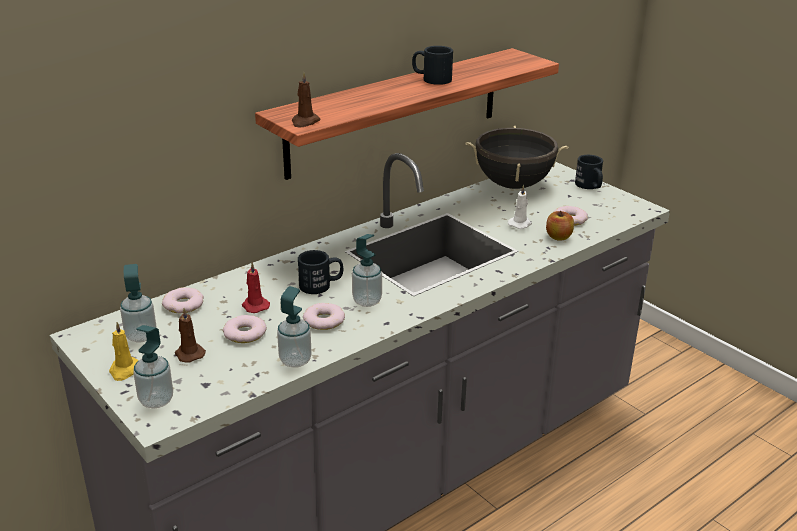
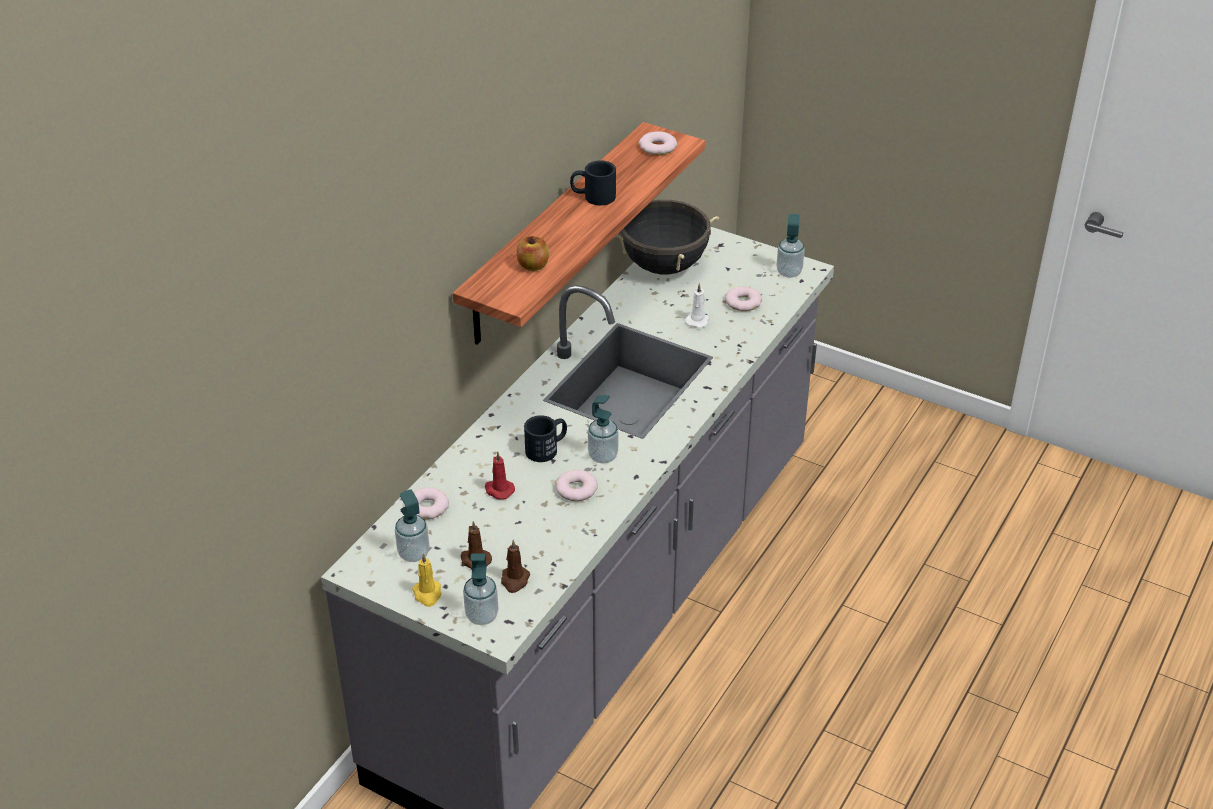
camera: 20 degrees left, 10 degrees up
(245, 333) = (511, 524): donut -> donut (657, 147)
(295, 360) = (578, 540): soap dispenser -> soap dispenser (789, 272)
(305, 122) = (514, 296): brown candle -> brown candle (515, 580)
(558, 237) = (743, 329): apple -> apple (533, 266)
(590, 186) = (742, 250): black mug -> none

